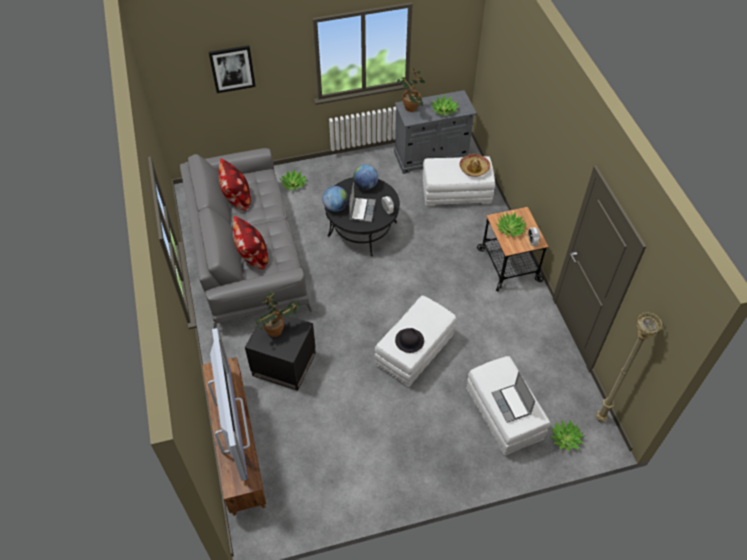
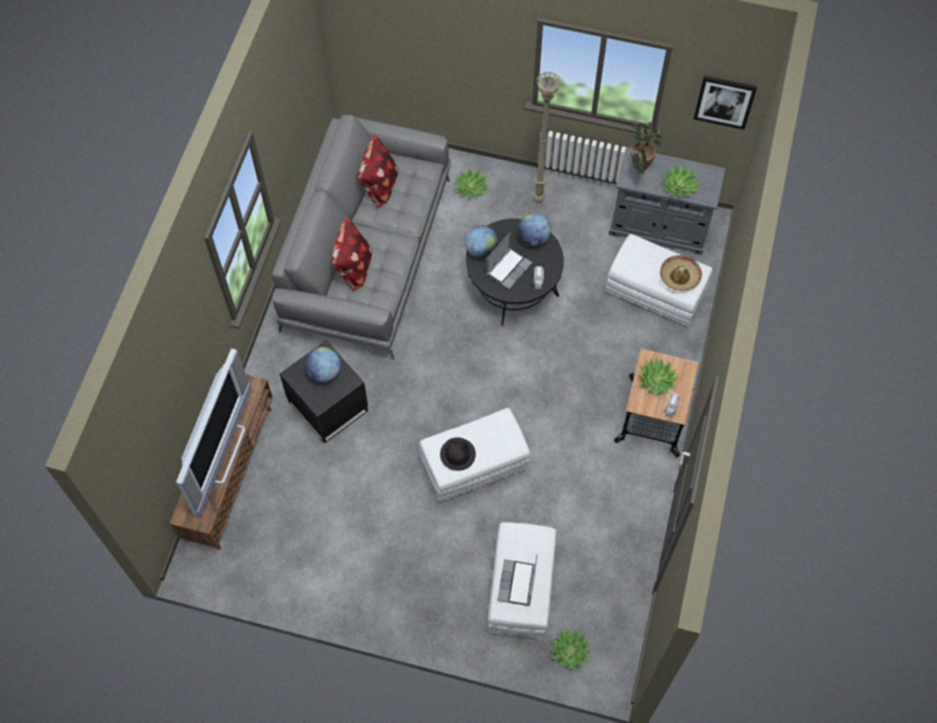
camera: 30 degrees right, 10 degrees up
(232, 68) = (428, 35): picture -> picture (724, 101)
(278, 330) = (324, 372): potted plant -> globe
(601, 419) = (626, 652): beige floor lamp -> beige floor lamp (539, 200)

